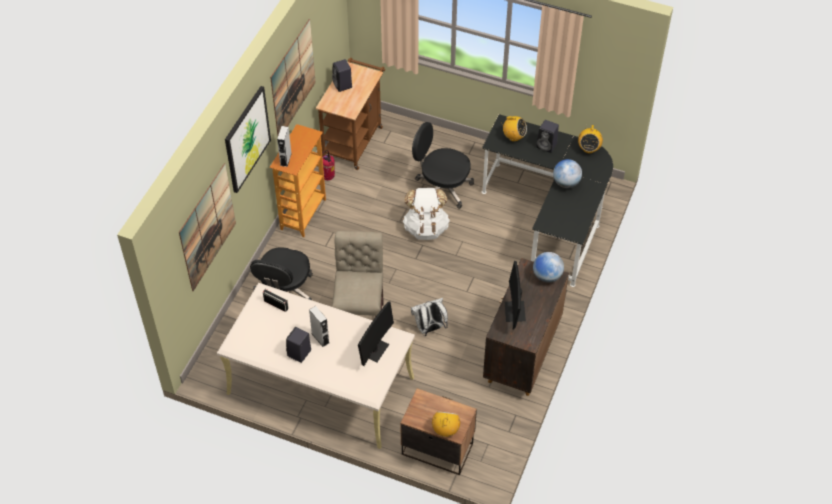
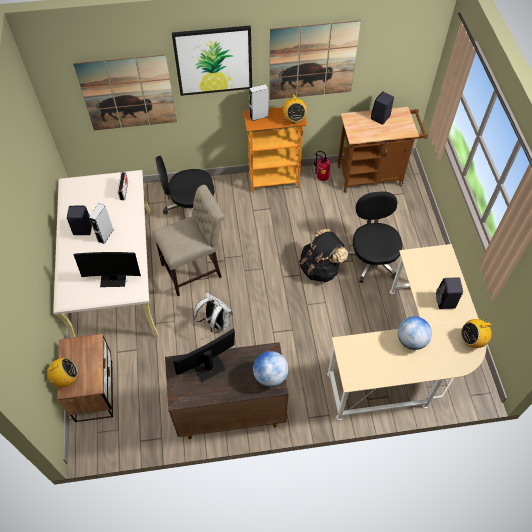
camera: 60 degrees right, 5 degrees up
(426, 228) = (320, 268): white backpack -> black backpack
(513, 137) = (433, 269): radio -> radio (294, 119)
(551, 216) = (406, 359): black desk -> beige desk

